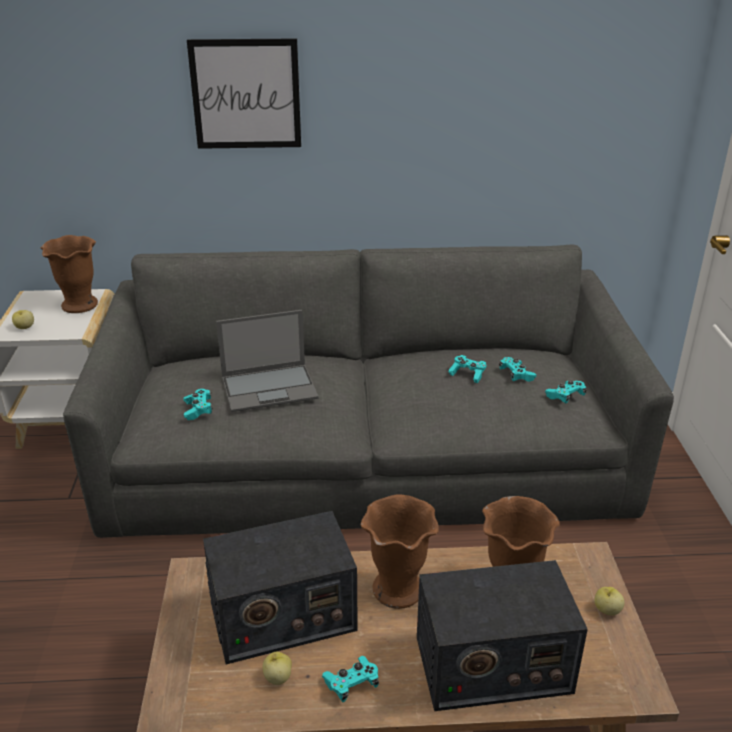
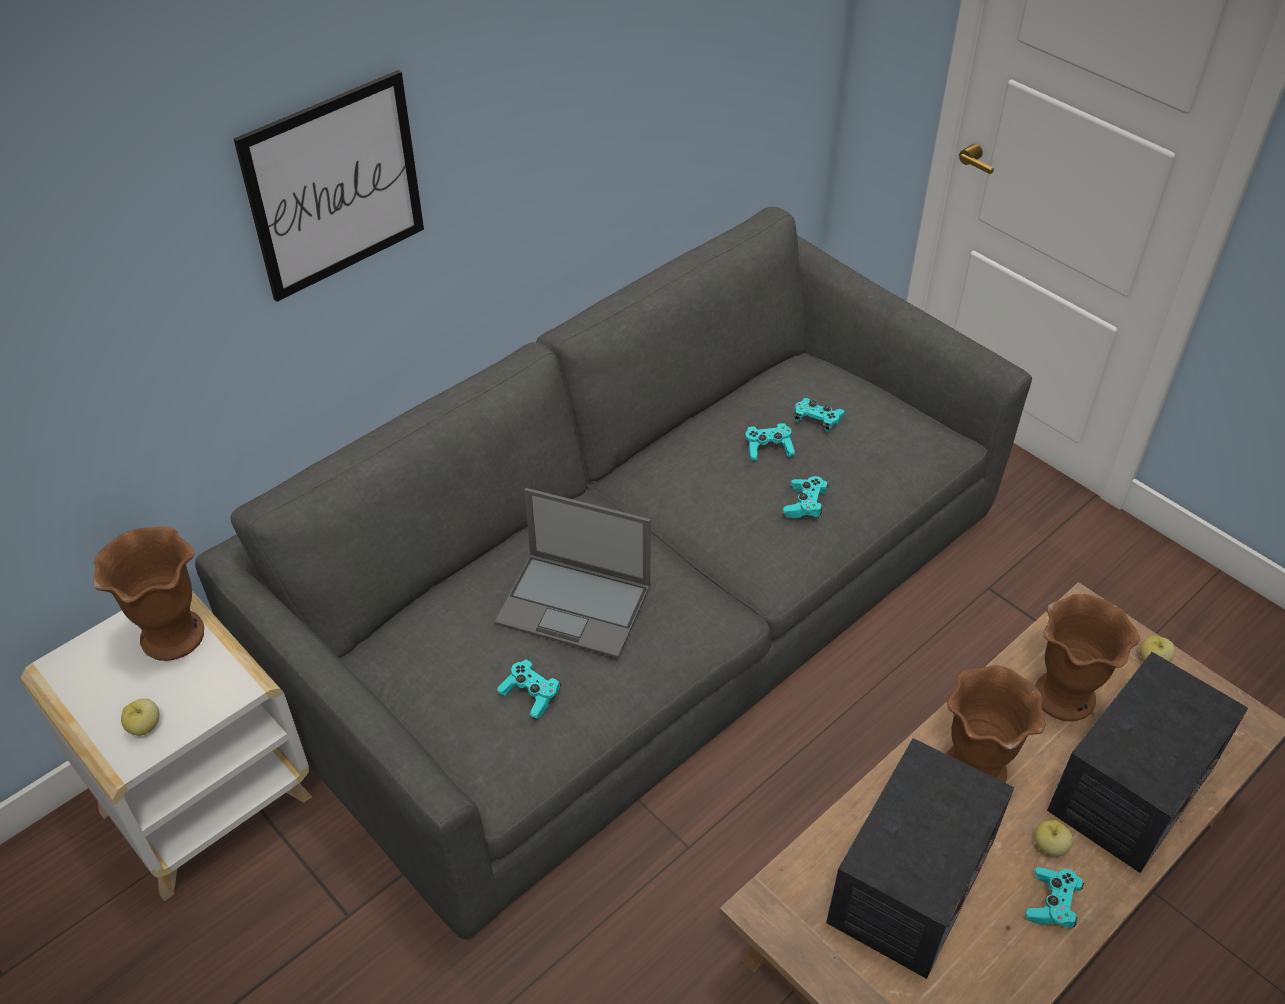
camera: 40 degrees left, 15 degrees up
(270, 387) = (575, 605): laptop -> laptop turned 75 degrees clockwise
(277, 677) = (986, 951): apple -> apple (1049, 846)
(565, 396) = (893, 423): turquoise game controller -> turquoise game controller (805, 504)

